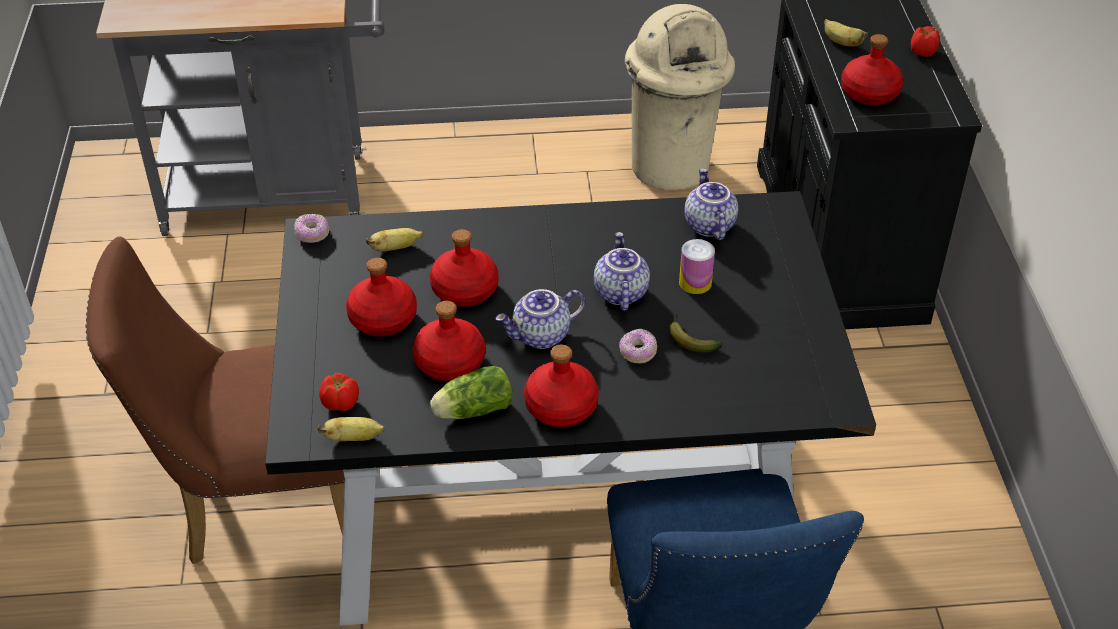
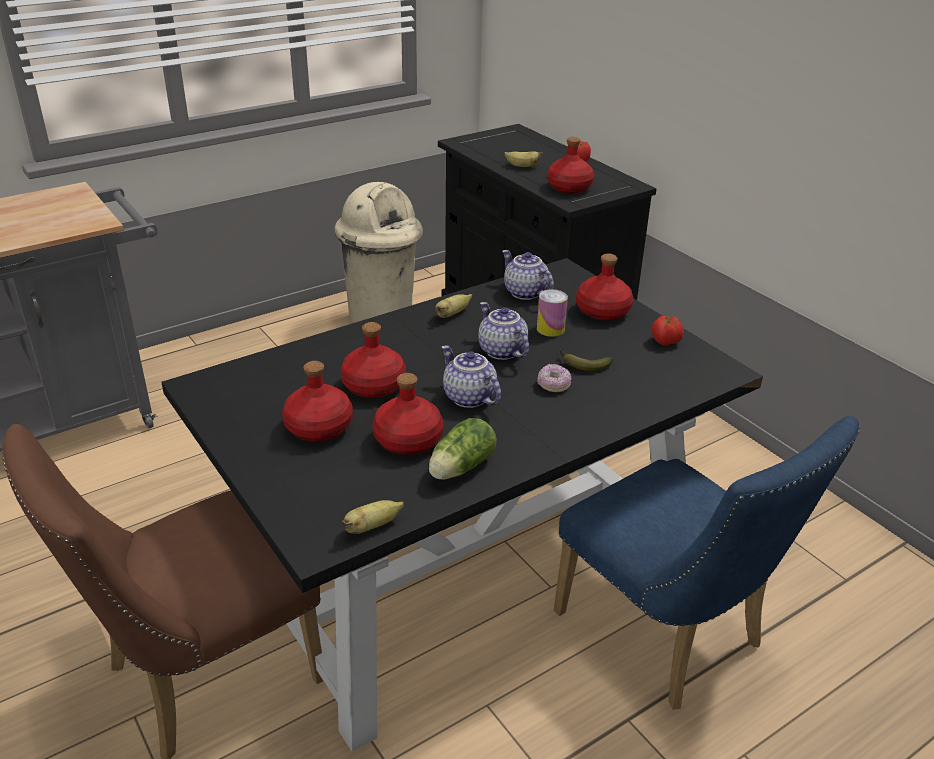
camera: 30 degrees left, 10 degrees down
(312, 234) = (198, 386): donut -> none
(341, 403) = (336, 503): tomato -> tomato (666, 341)
(395, 248) = (285, 374): banana -> banana (452, 314)
(541, 336) = (468, 398): teapot -> teapot turned 105 degrees clockwise
(560, 407) = (530, 441): red bottle -> red bottle (602, 311)

